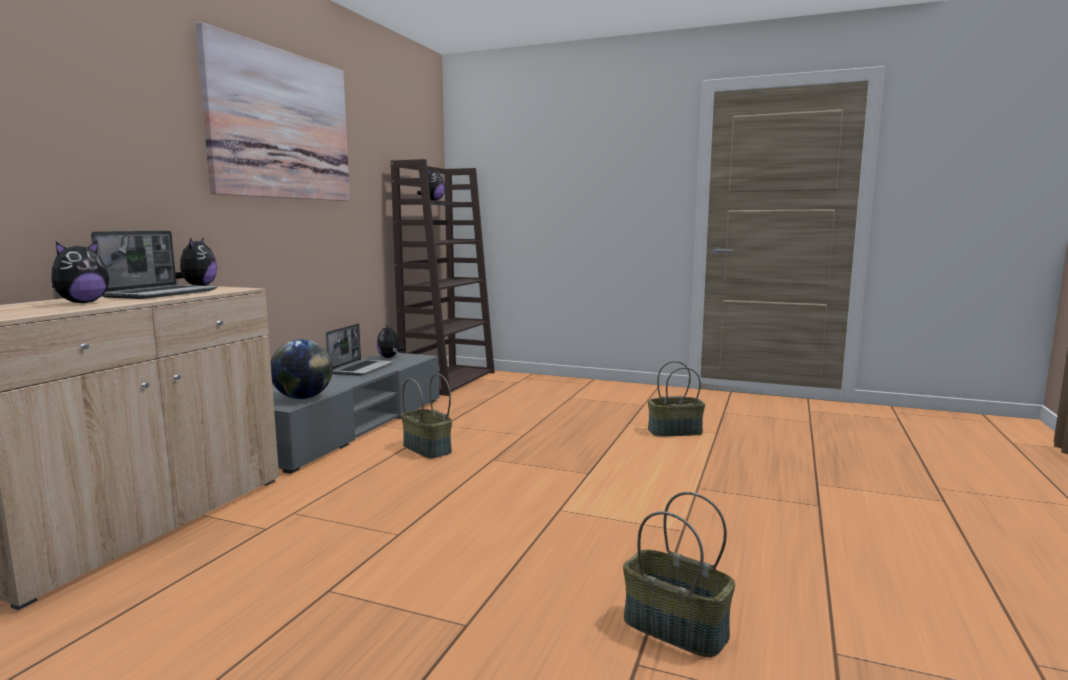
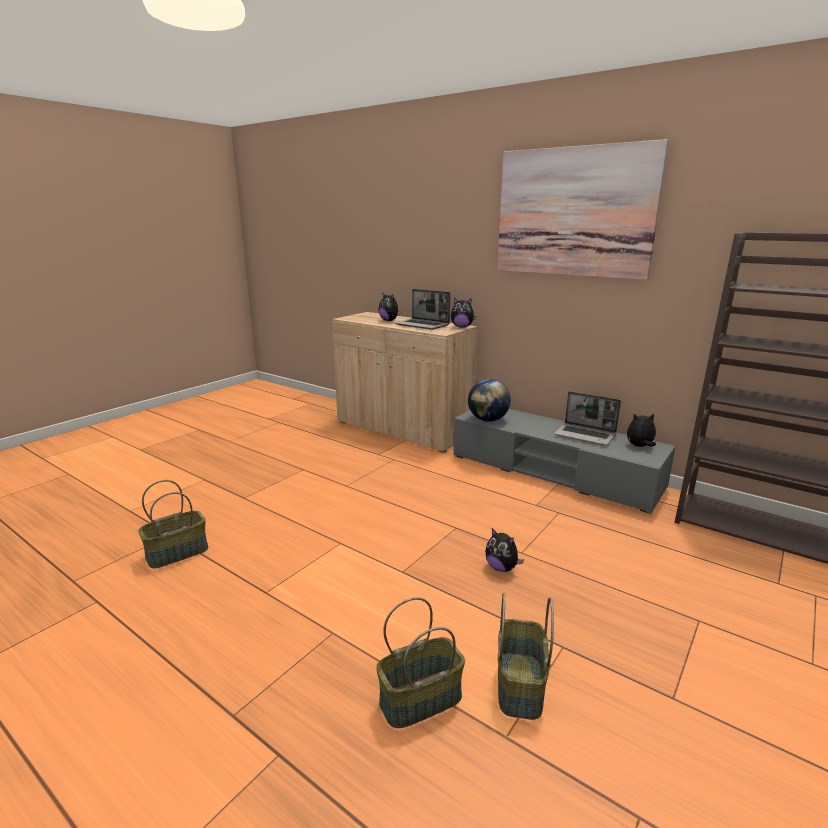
camera: 105 degrees right, 10 degrees up
(426, 449) = (490, 500): basket -> basket (420, 698)
(432, 200) = (776, 288): plush toy -> plush toy (502, 568)

